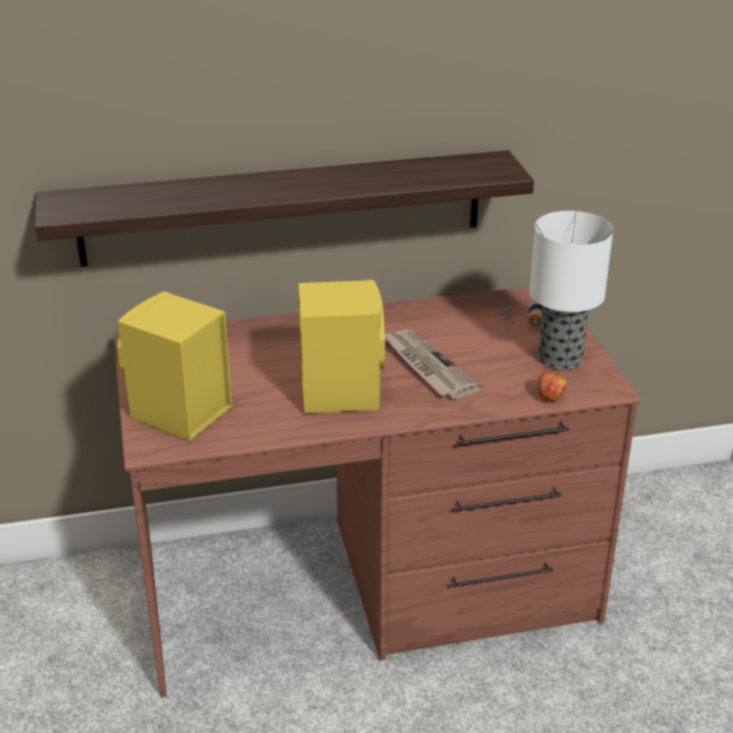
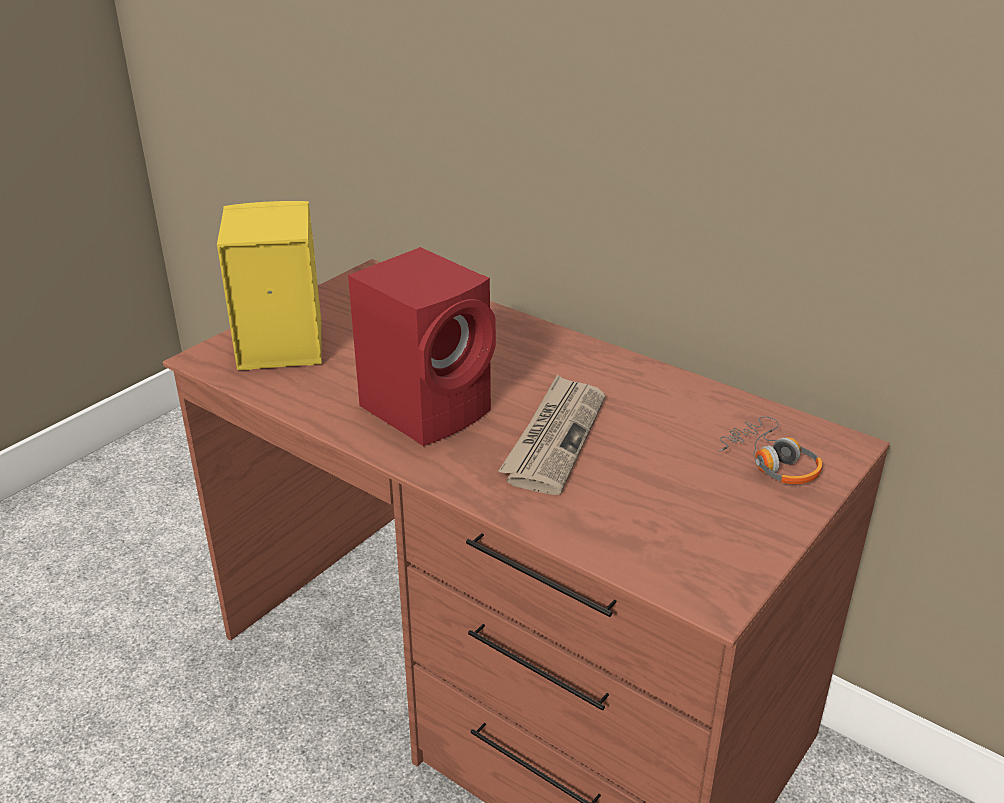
camera: 50 degrees right, 0 degrees up
(282, 208) = (544, 176): shelf -> none
(340, 391) = (429, 408): yellow speaker -> red speaker
(550, 397) = (618, 557): apple -> none
(559, 358) = (720, 522): table lamp -> none

